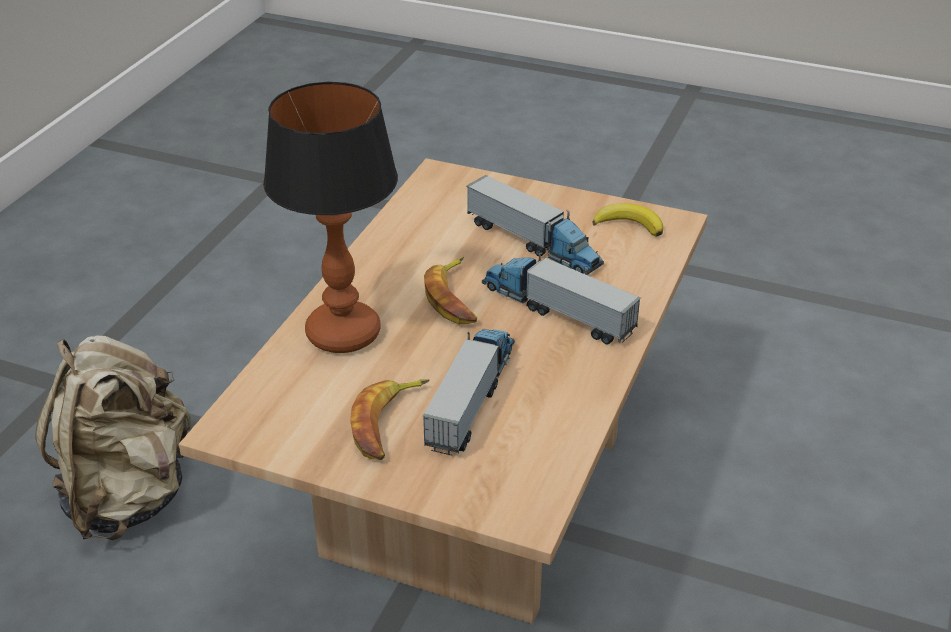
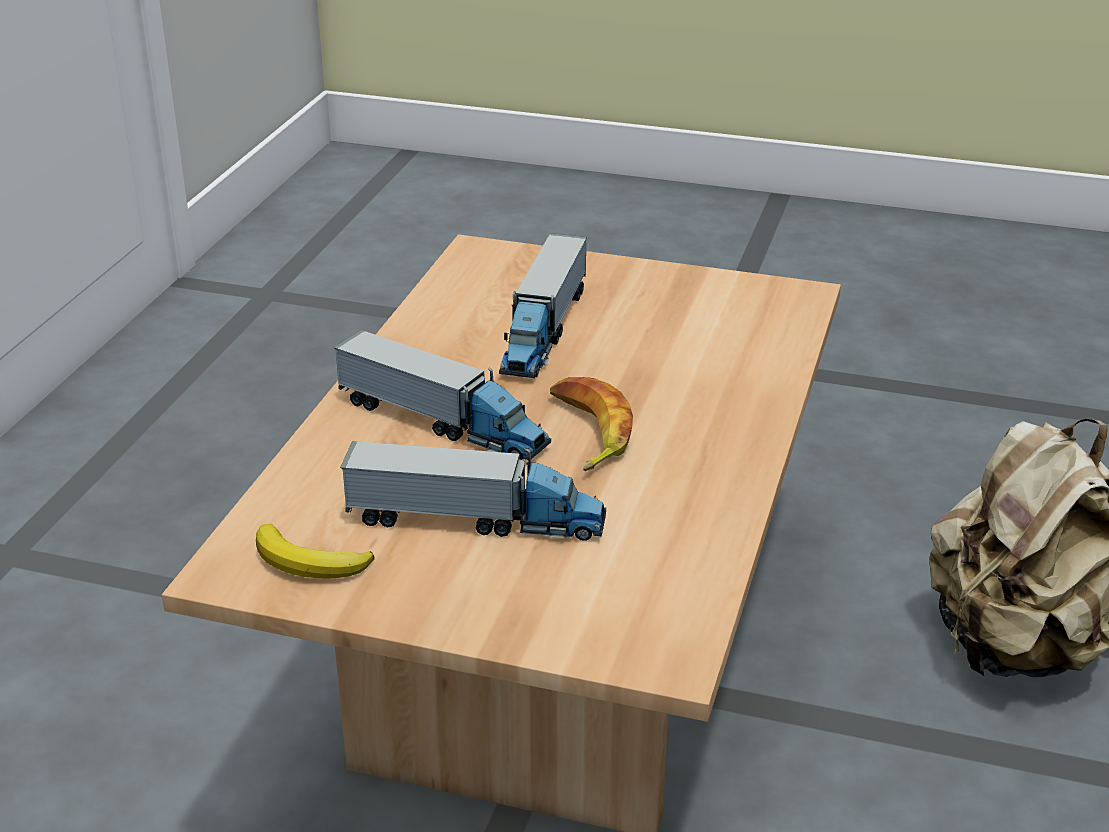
camera: 175 degrees right, 5 degrees down
(344, 332) = (720, 384): table lamp -> none
(388, 423) = (631, 305): banana -> none
(533, 243) = (476, 520): toy truck -> toy truck turned 150 degrees clockwise

